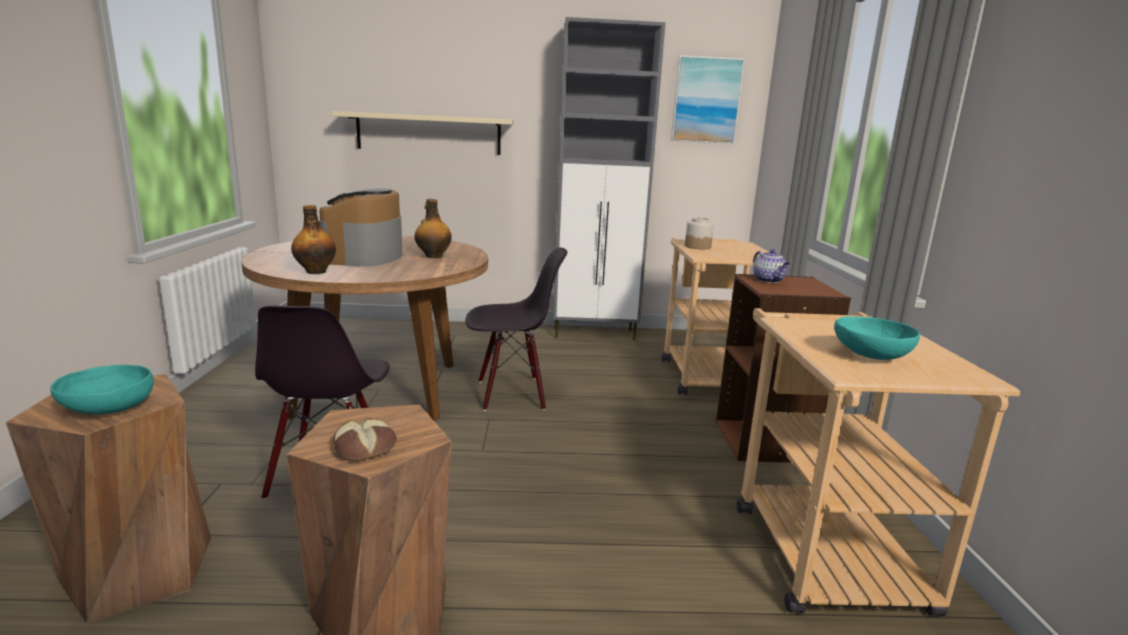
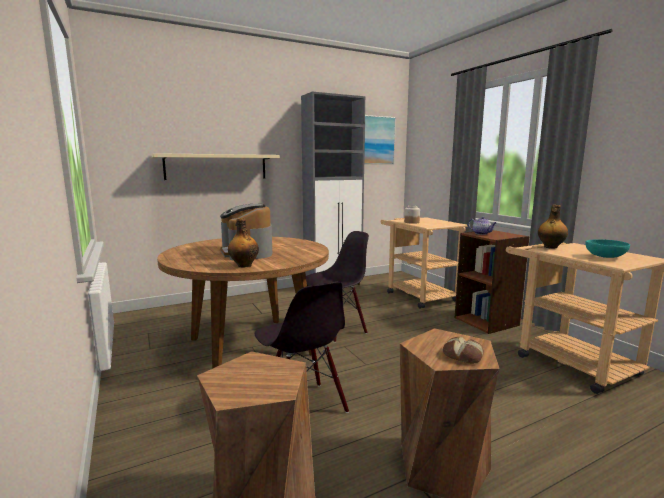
camera: 25 degrees left, 5 degrees down
(107, 410) = (271, 381): turquoise bowl -> none
(433, 256) = (287, 246): bottle -> bottle (550, 247)

